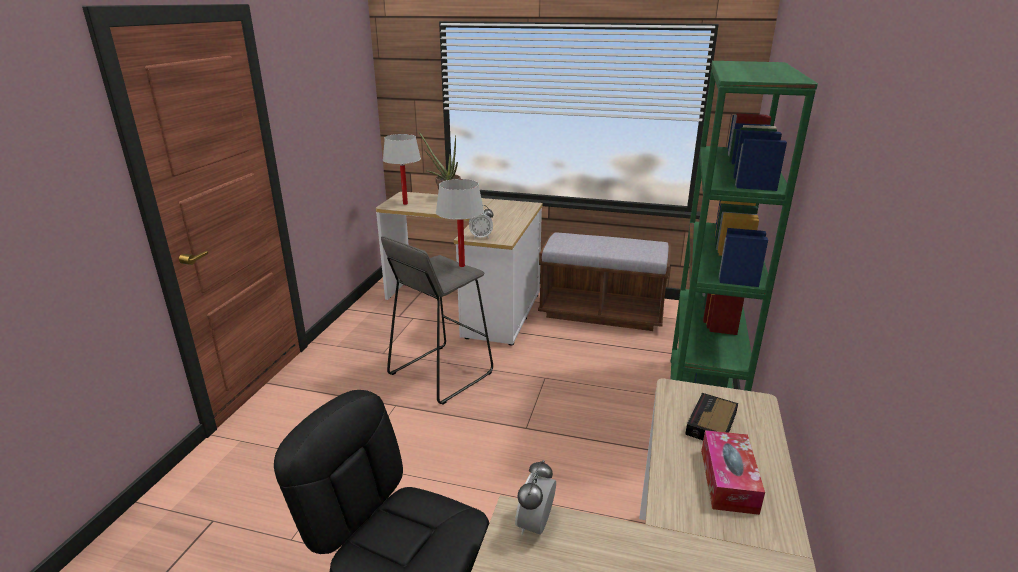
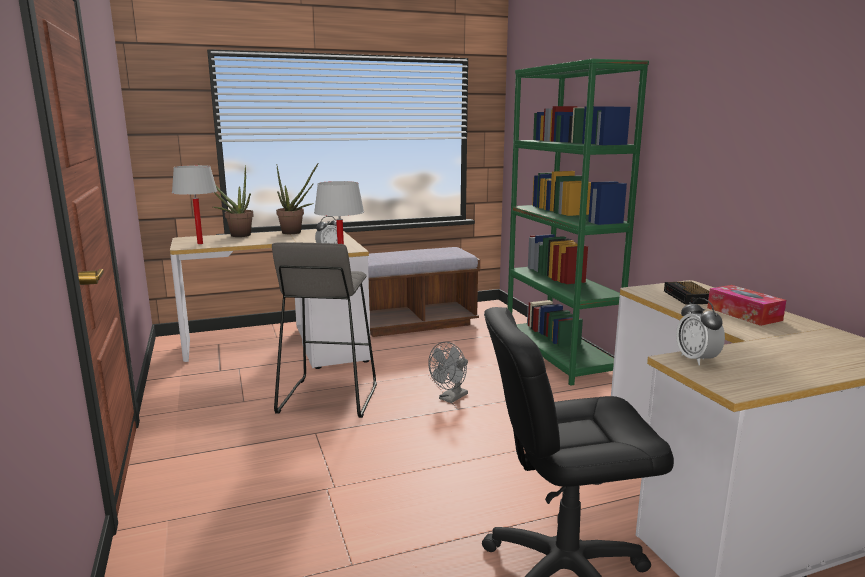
camera: 35 degrees left, 10 degrees down
(494, 203) = (295, 232): none -> potted plant
(533, 414) = (450, 398): none -> grey fan

